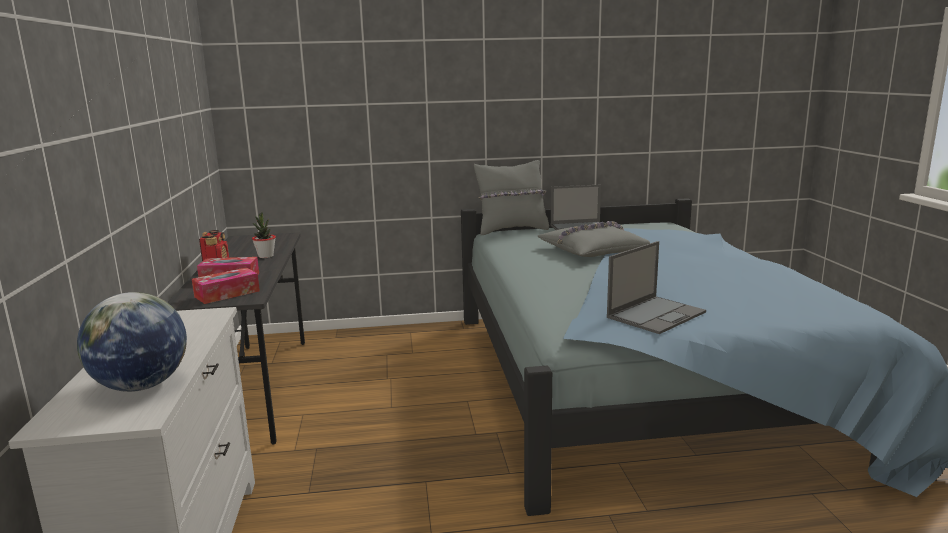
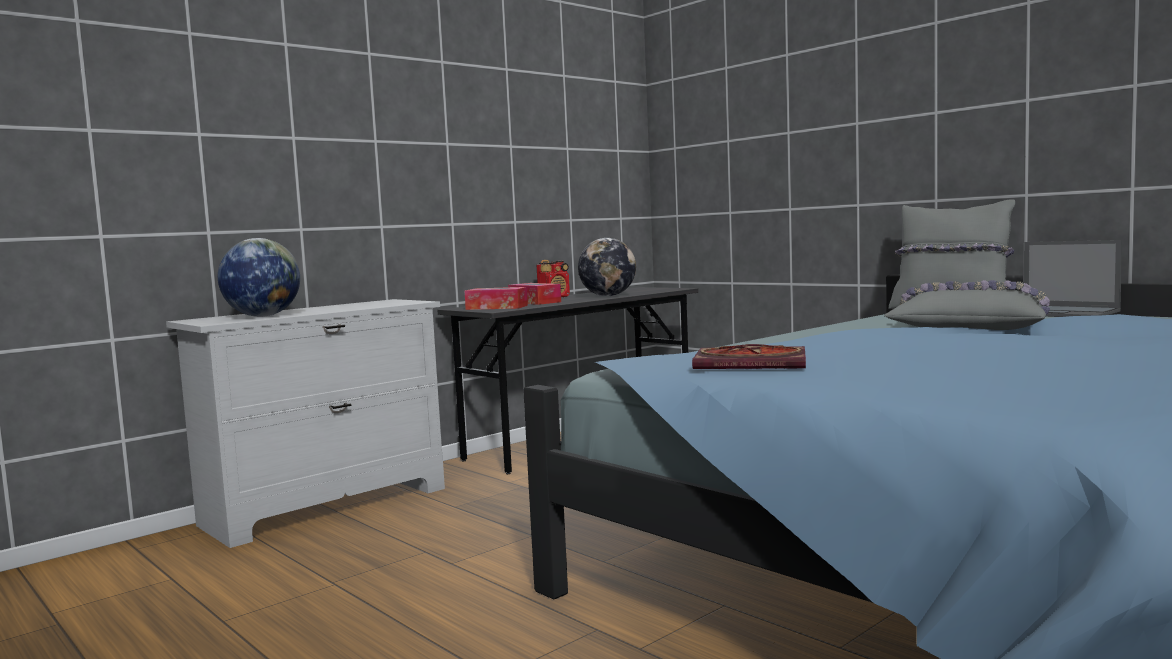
camera: 55 degrees right, 10 degrees down
(266, 256) = (608, 296): potted plant -> globe
(656, 314) = (753, 364): laptop -> book

